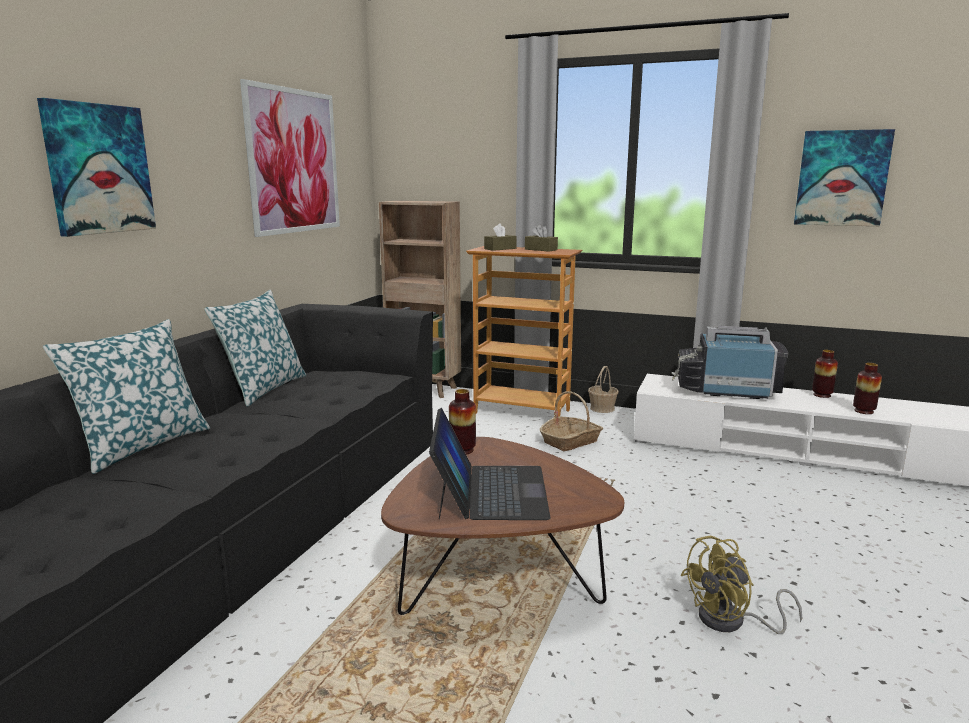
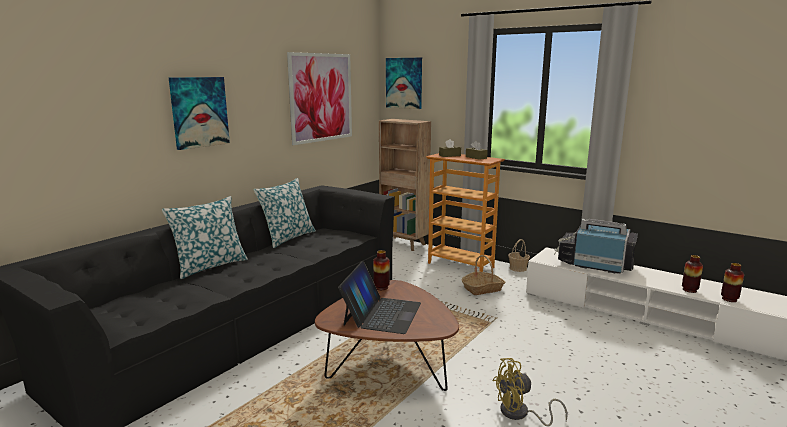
camera: 15 degrees right, 0 degrees up
(822, 395) = (666, 275): vase -> vase (729, 299)
(841, 178) = (692, 117): picture -> picture (404, 83)

